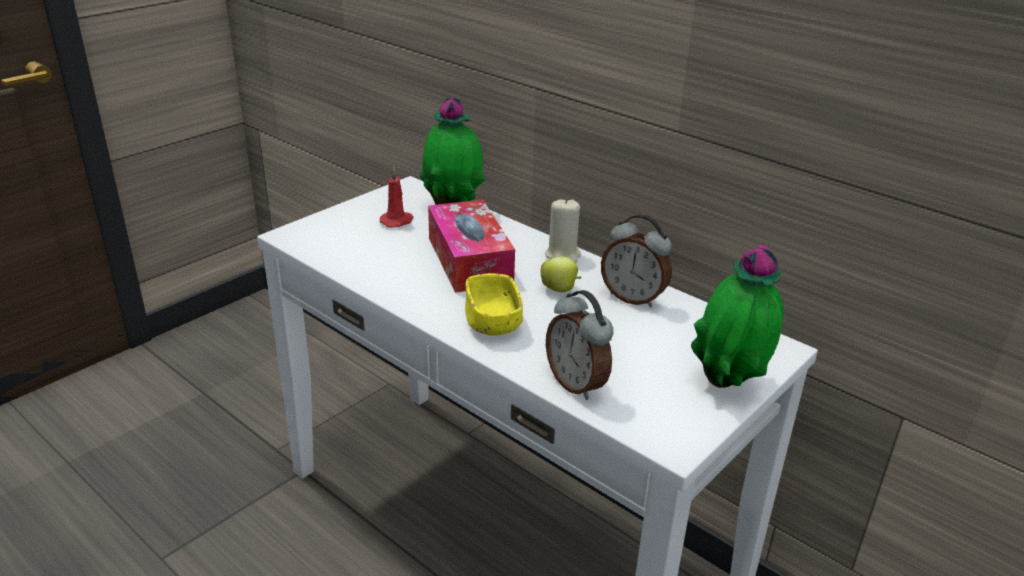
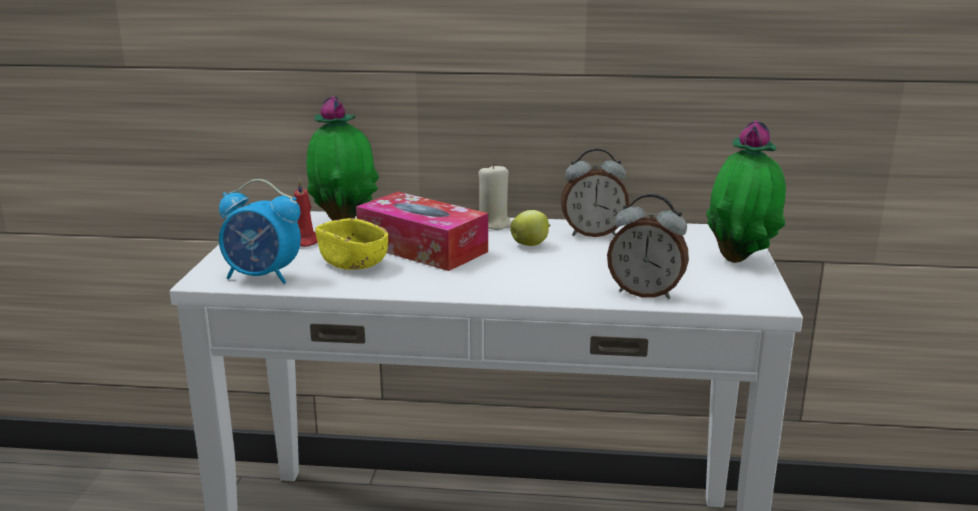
camera: 35 degrees left, 10 degrees down
(324, 246) = (263, 277): none -> alarm clock
(493, 322) = (515, 279): yellow bowl -> yellow bowl (353, 263)

